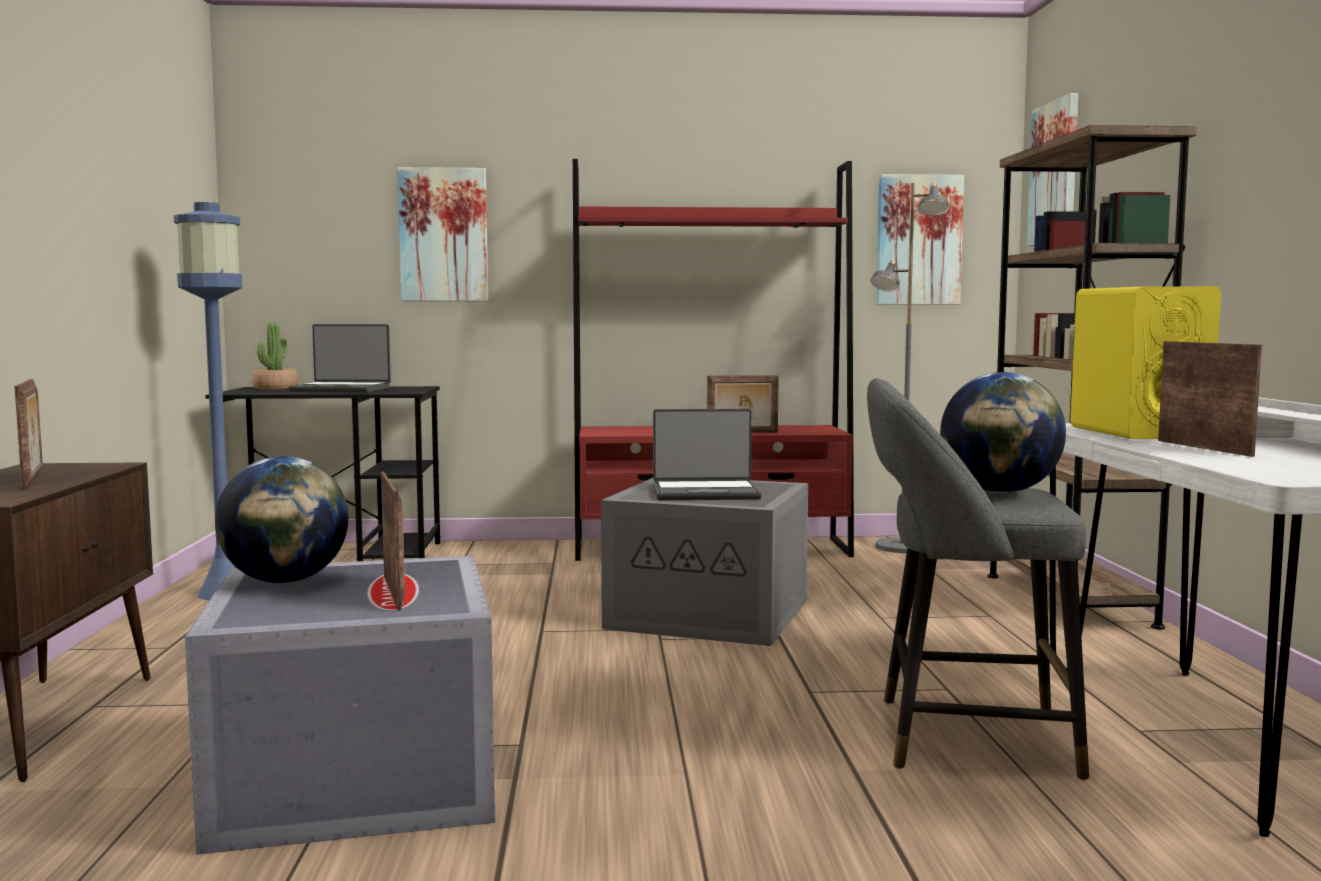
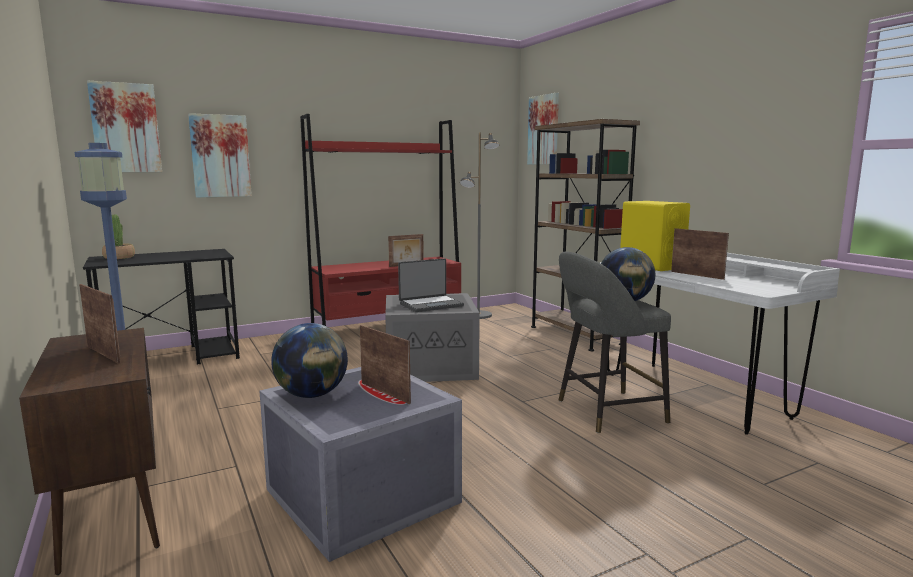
camera: 25 degrees left, 5 degrees up
(342, 390) = (171, 256): laptop -> none
(918, 240) = (475, 160): picture -> picture (126, 128)

